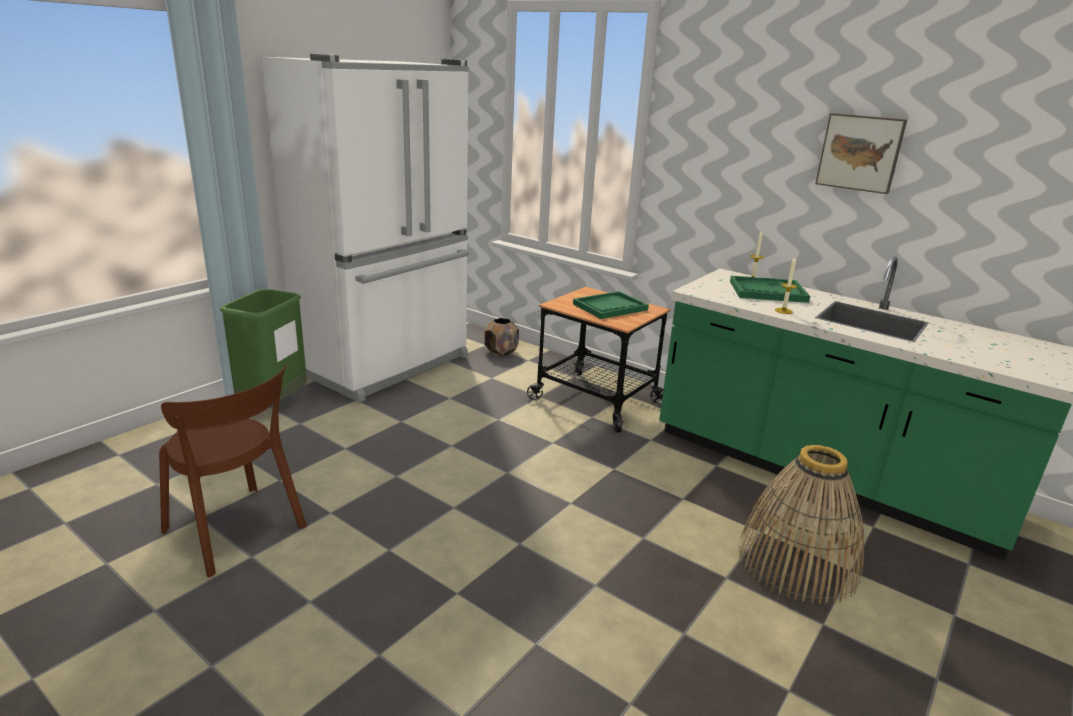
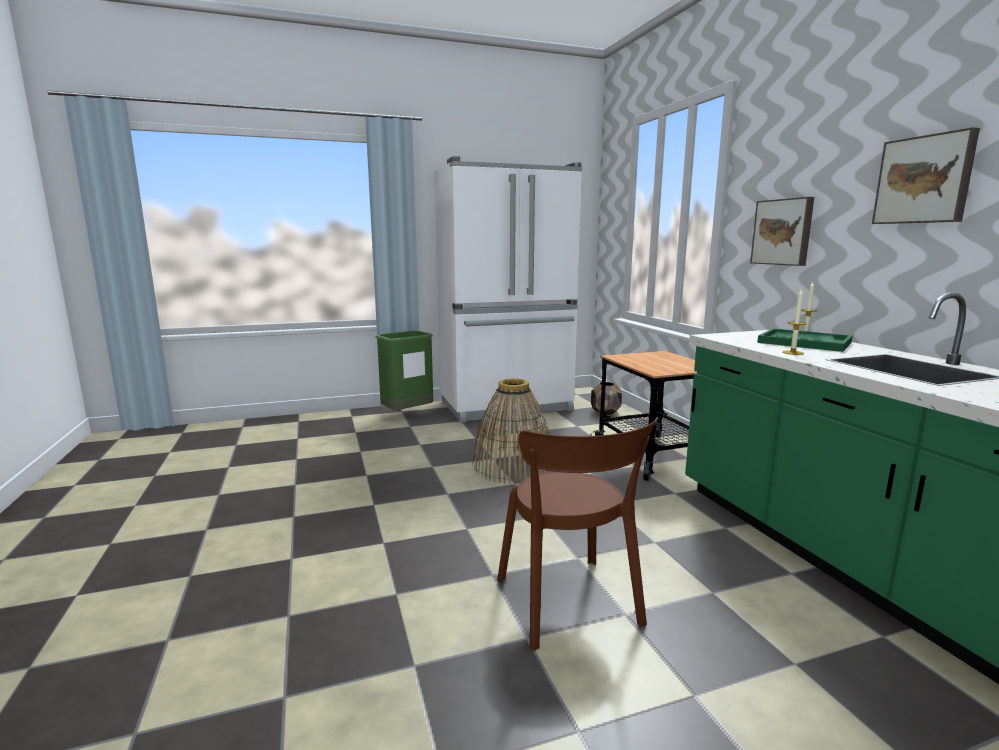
camera: 35 degrees right, 10 degrees down
(238, 532) = (304, 470): brown chair -> brown chair (570, 606)
(610, 307) = (664, 362): green tray -> none
(719, 174) = (783, 232): none -> picture
(797, 561) = (729, 630): basket -> basket (513, 466)

